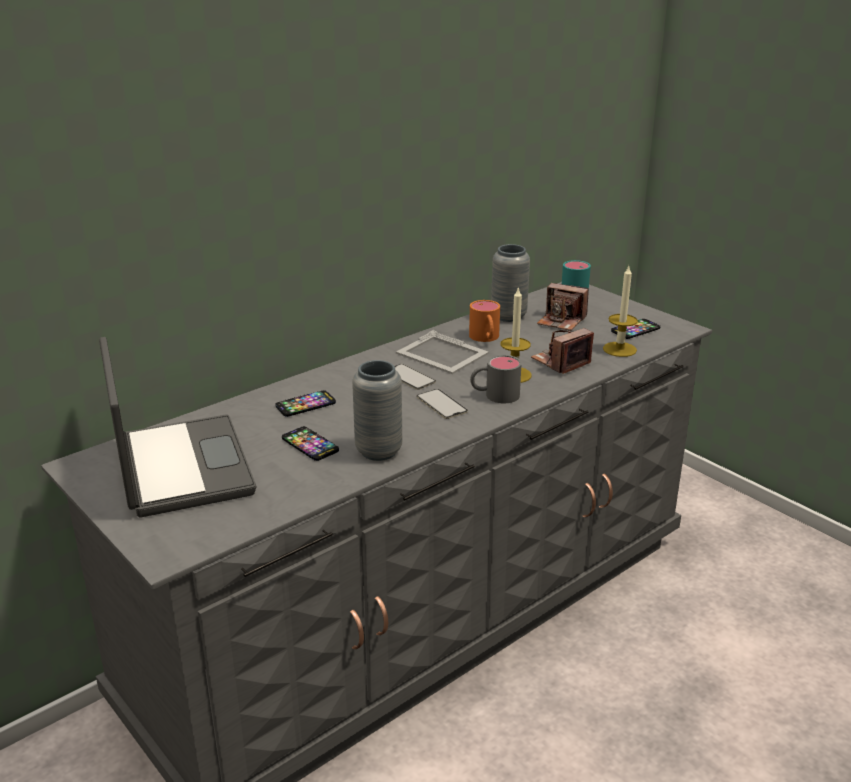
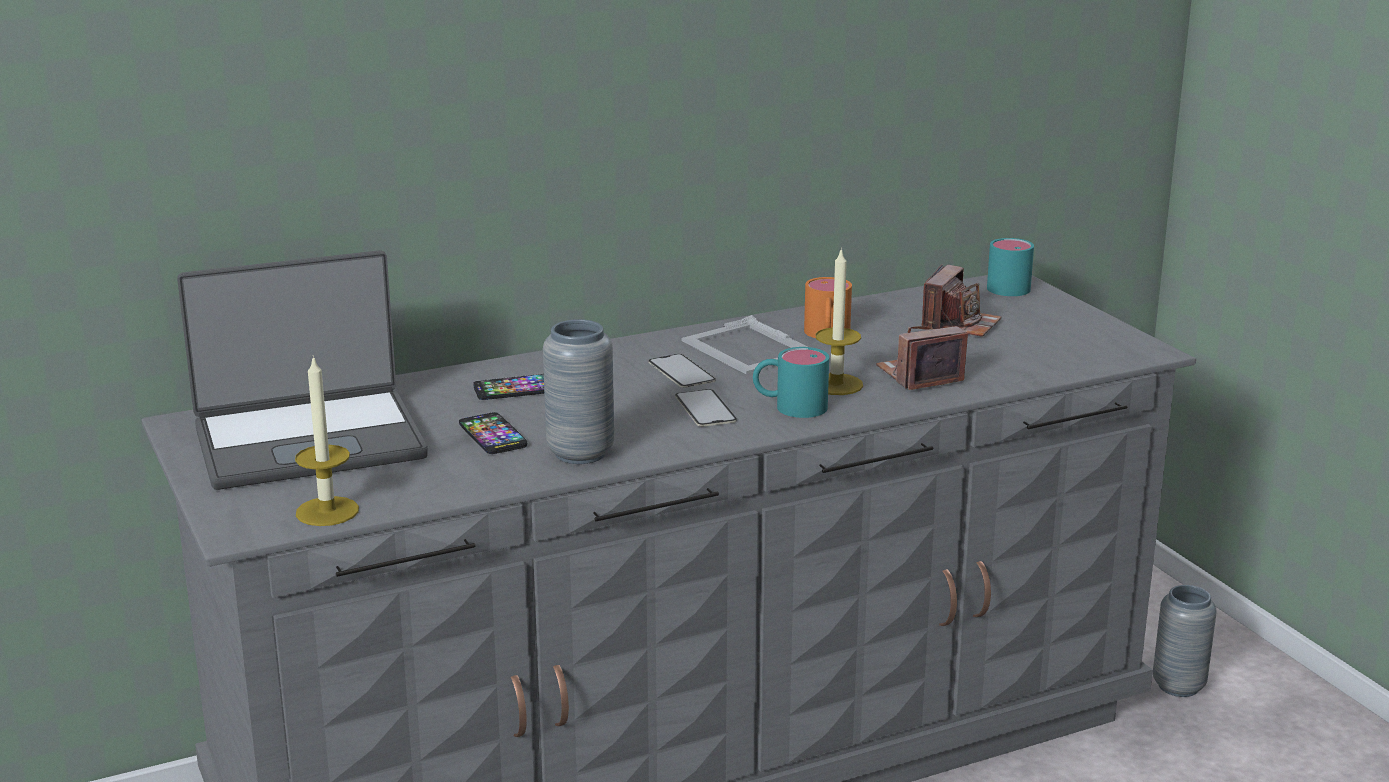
camera: 15 degrees right, 5 degrees down
(180, 467) = (309, 441): laptop -> laptop turned 75 degrees clockwise
(494, 395) = (789, 406): grey mug -> turquoise mug
(508, 316) = (882, 310): grey vase -> grey vase (1178, 686)
(561, 321) = (959, 324): camera -> camera turned 105 degrees counterclockwise
(619, 349) = (1023, 369): candle -> candle (327, 511)
(635, 330) = (1068, 346): phone -> none

